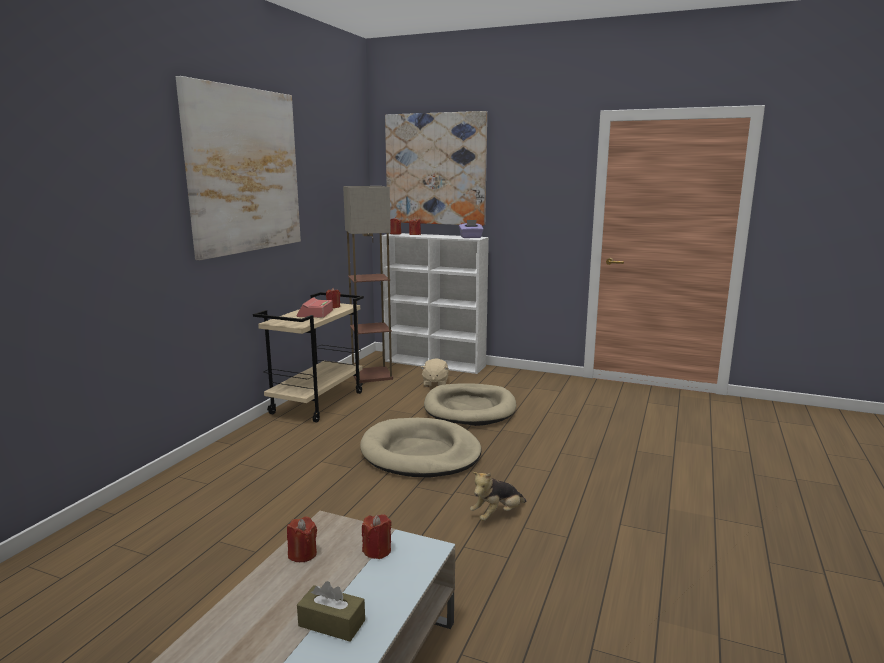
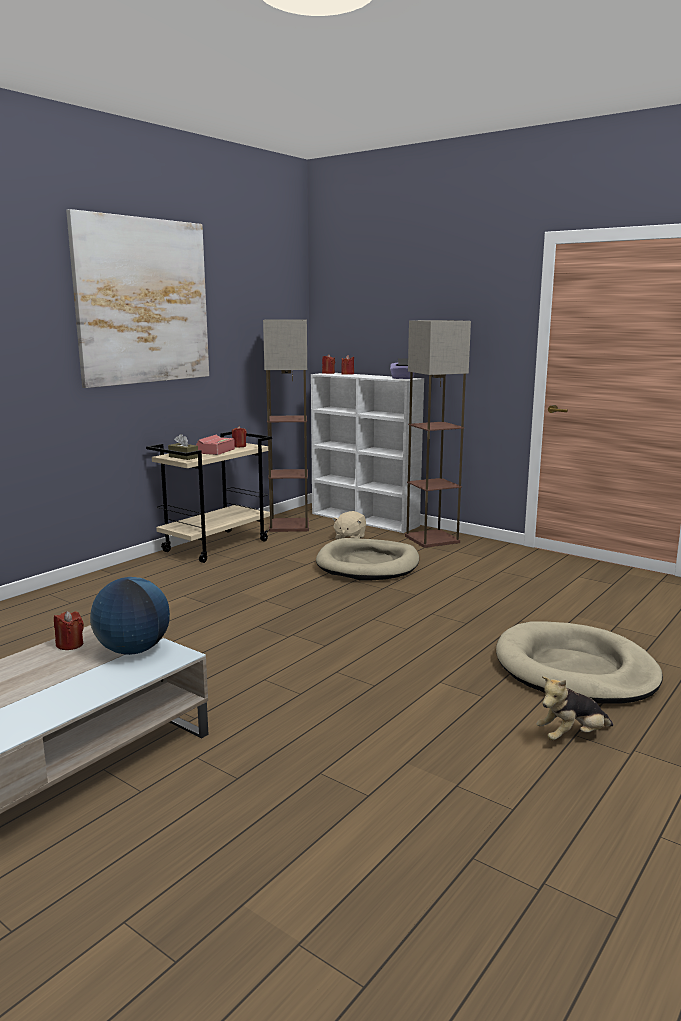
camera: 15 degrees right, 0 degrees up
(332, 623) = (53, 691): brown tissue box -> brown tissue box (183, 457)
(377, 551) = (133, 650): red candle -> globe
(420, 453) = (284, 599): beige dog bed -> beige dog bed (575, 670)
(435, 169) = (372, 302): picture -> none
(497, 515) = (318, 658): plush toy -> plush toy (572, 736)
(506, 378) = (433, 539): none -> floor lamp

